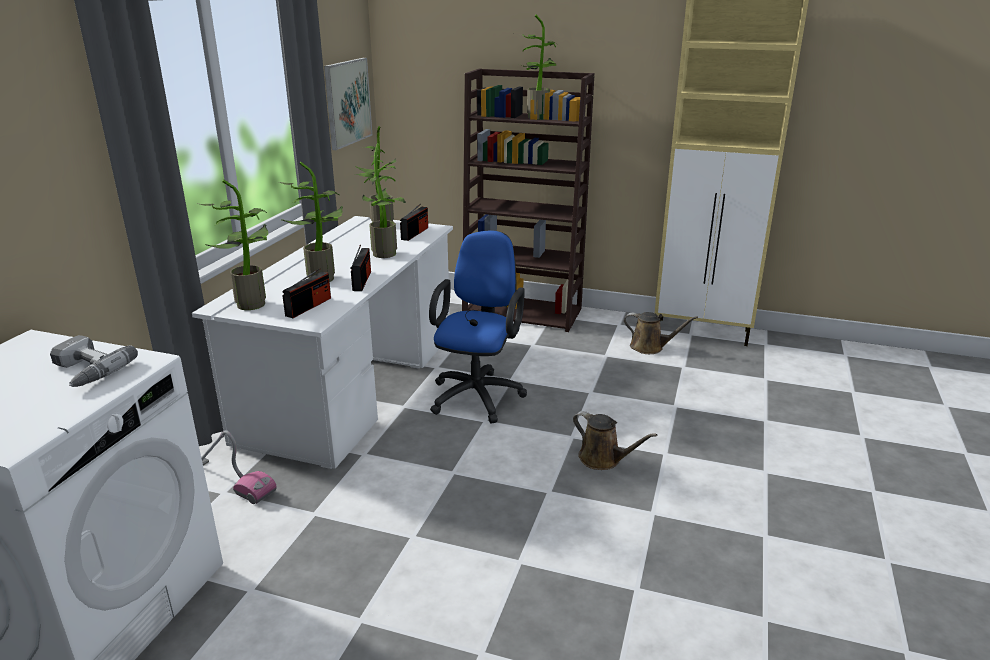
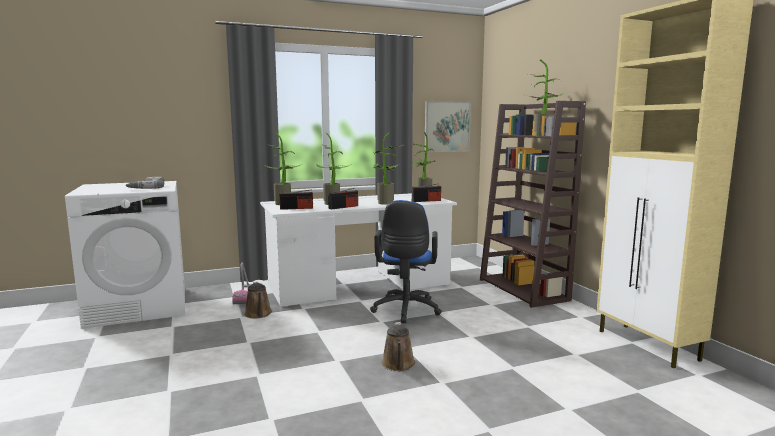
camera: 50 degrees right, 15 degrees down
(478, 394) = (405, 311): blue office chair -> blue office chair turned 120 degrees clockwise
(650, 347) = (574, 335): brown watering can -> brown watering can (258, 314)

